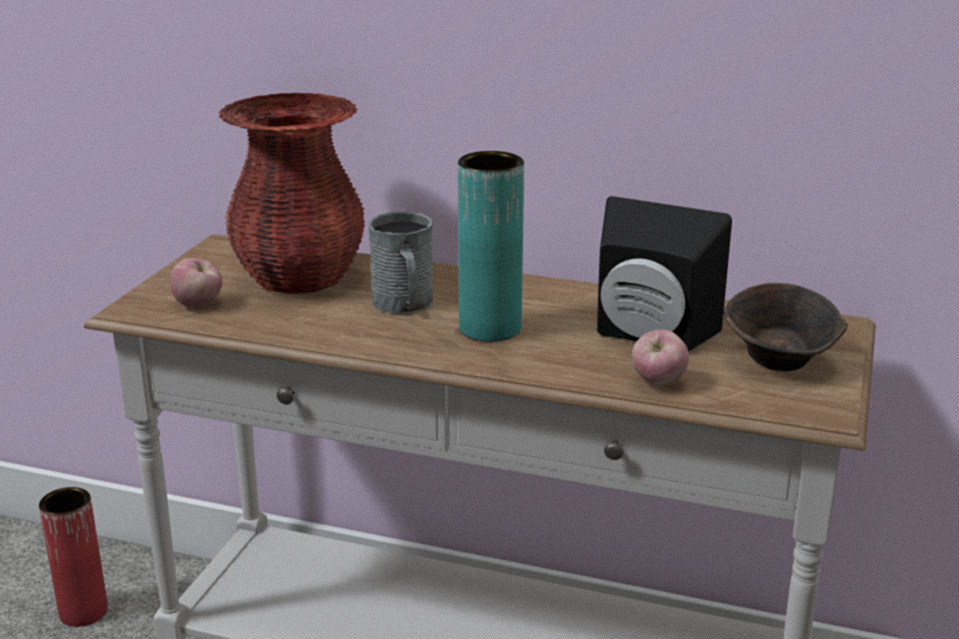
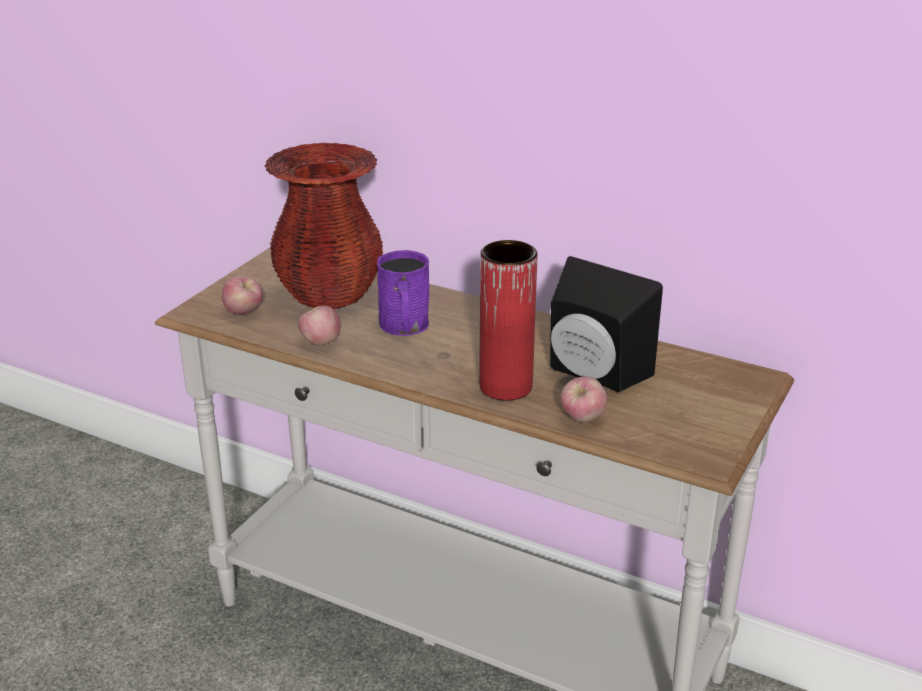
camera: 10 degrees right, 5 degrees up
(83, 612) = (167, 532): red vase -> red vase (505, 386)
(306, 329) = (320, 342): none -> apple
(404, 305) = (405, 327): grey mug -> purple mug
(490, 328) = (465, 355): turquoise vase -> none
(780, 363) = (692, 410): brown bowl -> none

